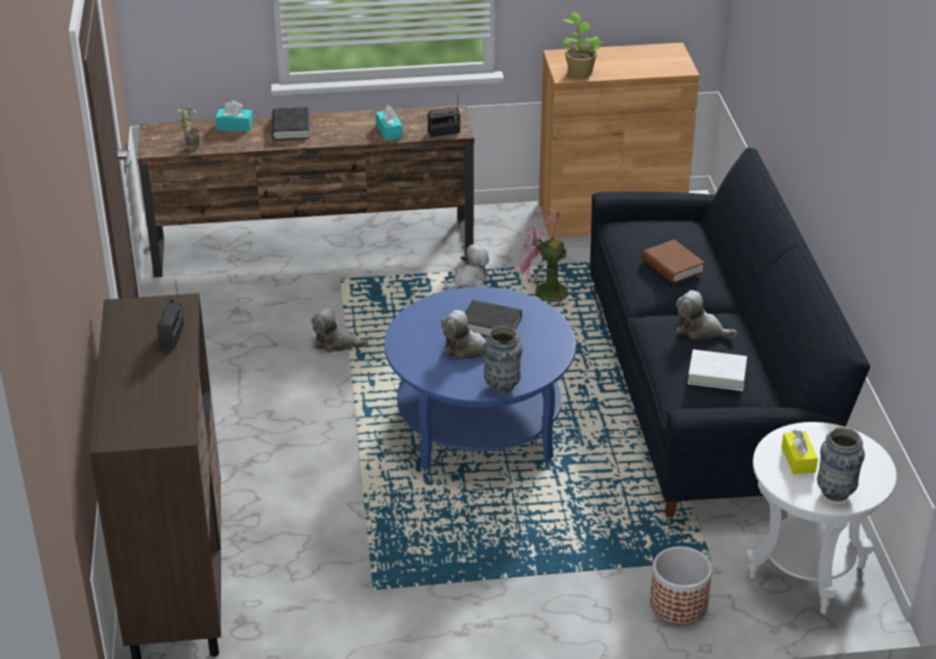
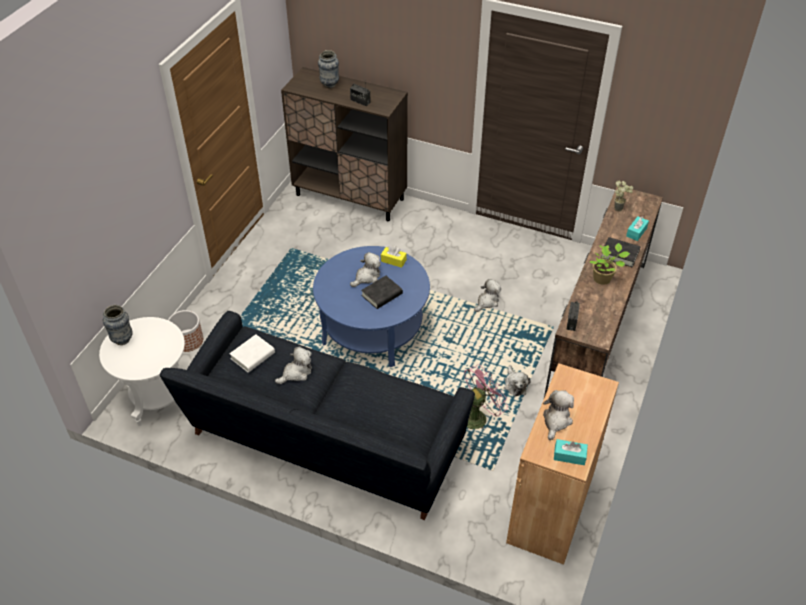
camera: 120 degrees right, 10 degrees up
(389, 131) = (589, 296): turquoise tissue box -> turquoise tissue box (569, 456)
(502, 386) = (326, 276): vase -> vase (329, 84)
(579, 72) = (567, 384): potted plant -> potted plant (603, 279)
(632, 68) = (556, 420): none -> plush toy
(672, 266) = (366, 394): brown book -> none
(798, 460) = (155, 339): yellow tissue box -> yellow tissue box (393, 260)

